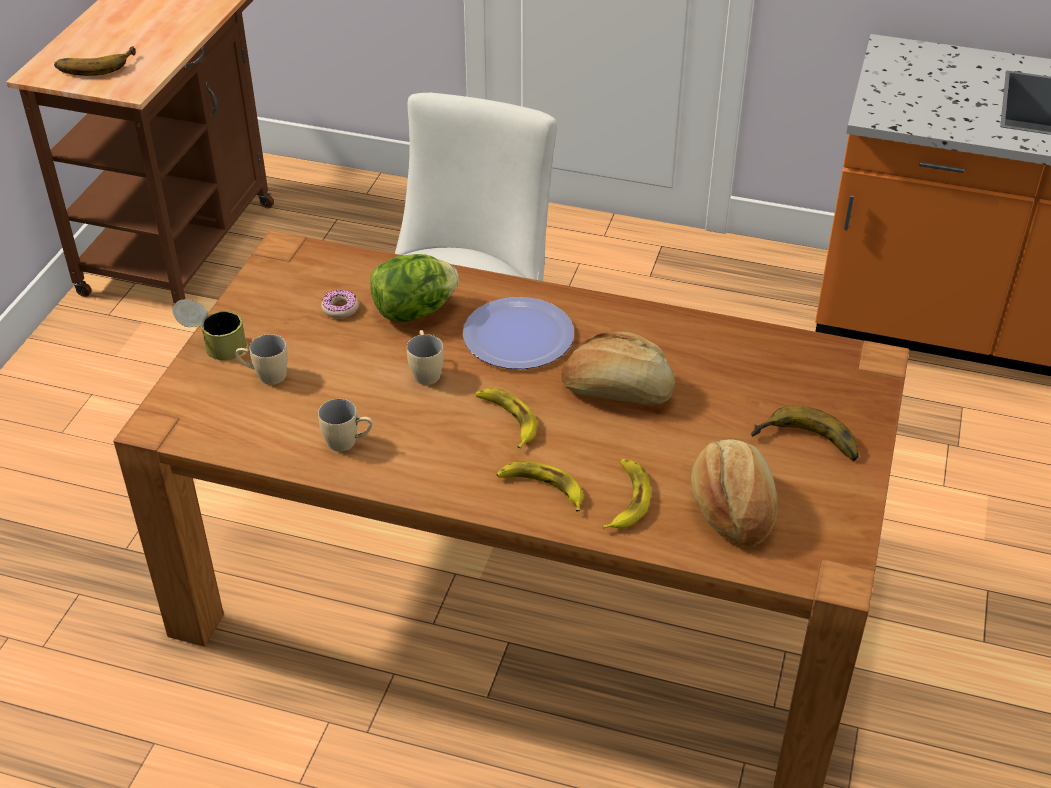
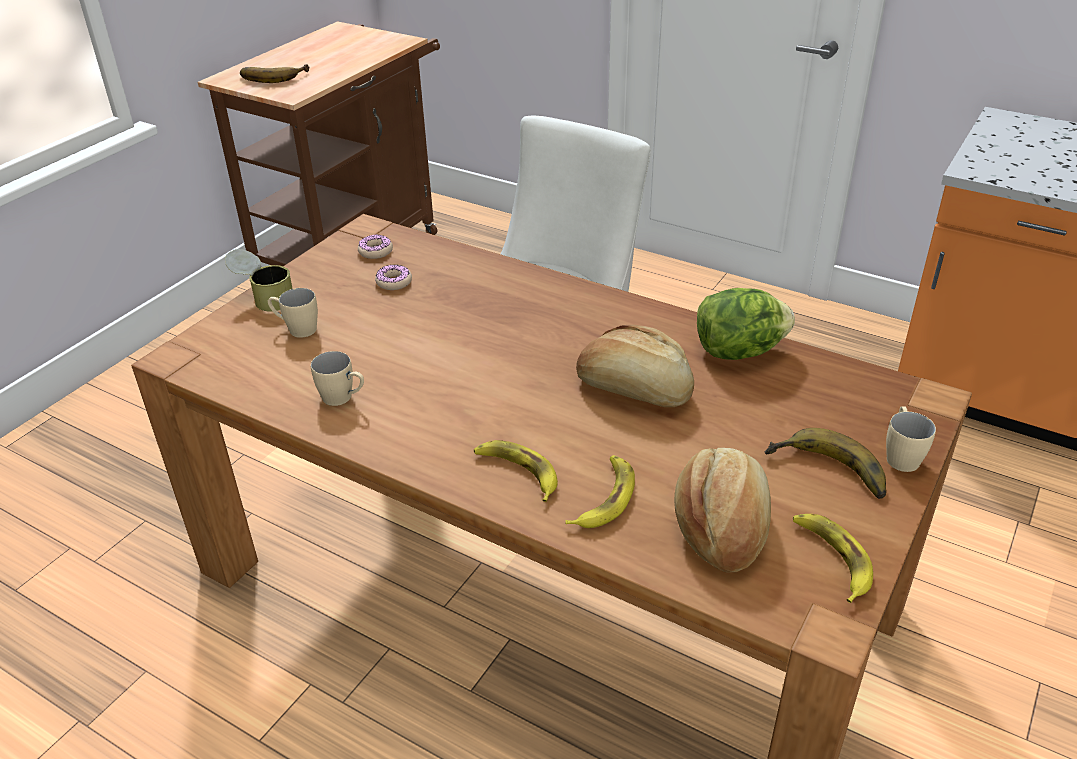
camera: 15 degrees right, 5 degrees down
(304, 275) = (375, 251): none -> donut
(414, 311) = (461, 293): lettuce -> lettuce (738, 351)
(425, 371) = (448, 345): beige mug -> beige mug (900, 455)
(507, 419) = (510, 400): banana -> banana (832, 558)
(518, 335) = (553, 326): plate -> none

